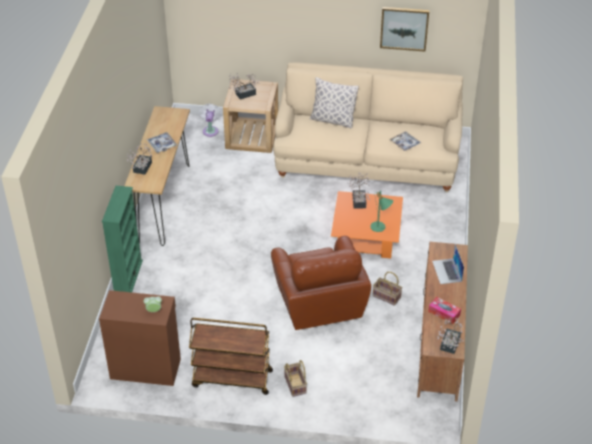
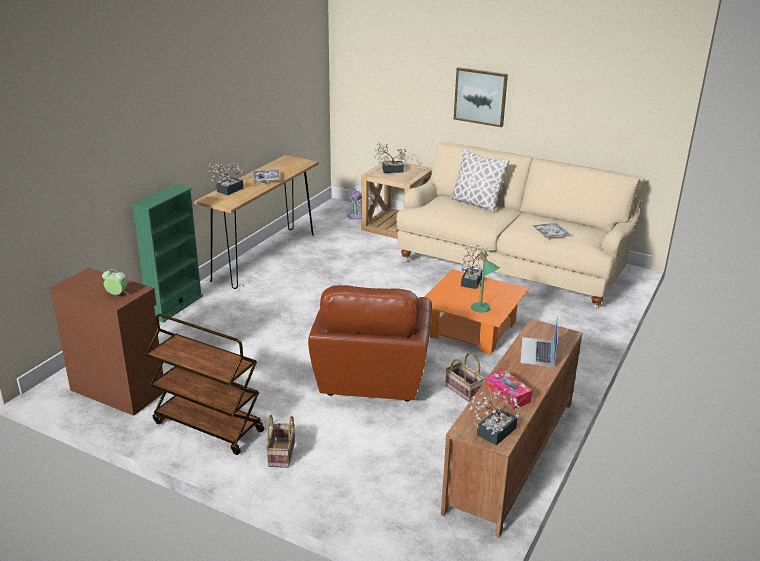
camera: 20 degrees right, 15 degrees down
(404, 28) = (579, 108): picture -> picture (480, 96)

